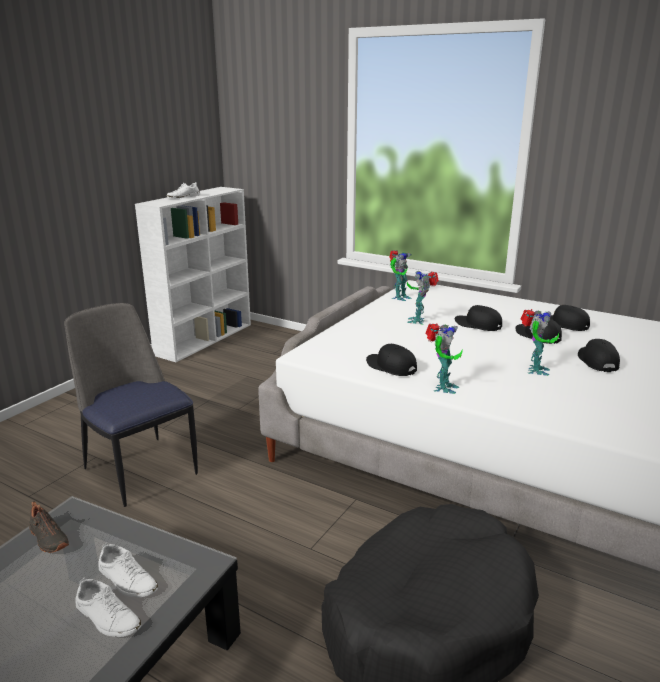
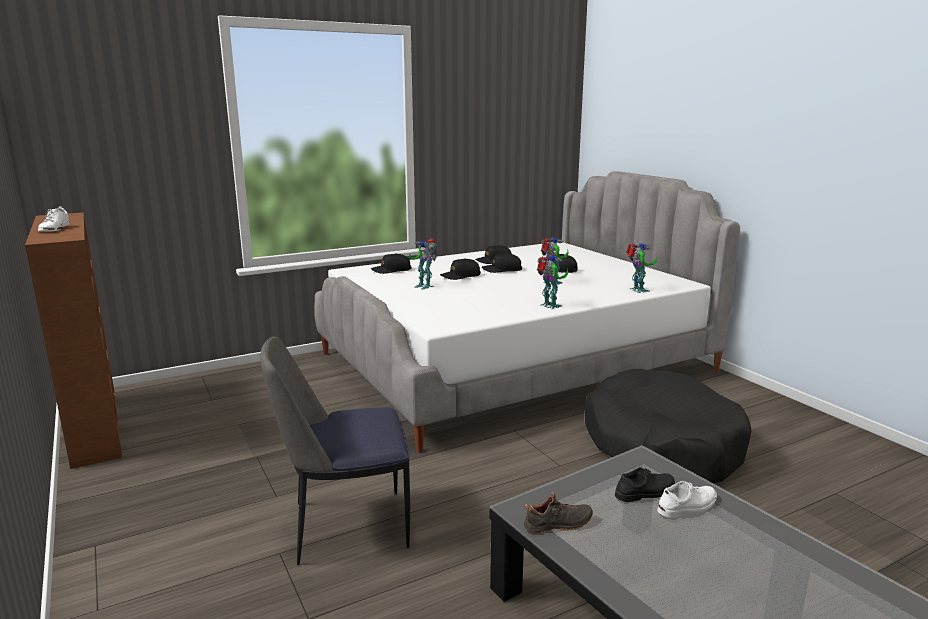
camera: 60 degrees left, 5 degrees down
(127, 580) = (645, 492): white shoe -> black shoe
(205, 339) = (94, 426): white bookcase -> brown bookcase
(391, 367) = (498, 310): black cap -> black cap (391, 270)
(399, 297) = (365, 280): toy robot -> toy robot (638, 290)

